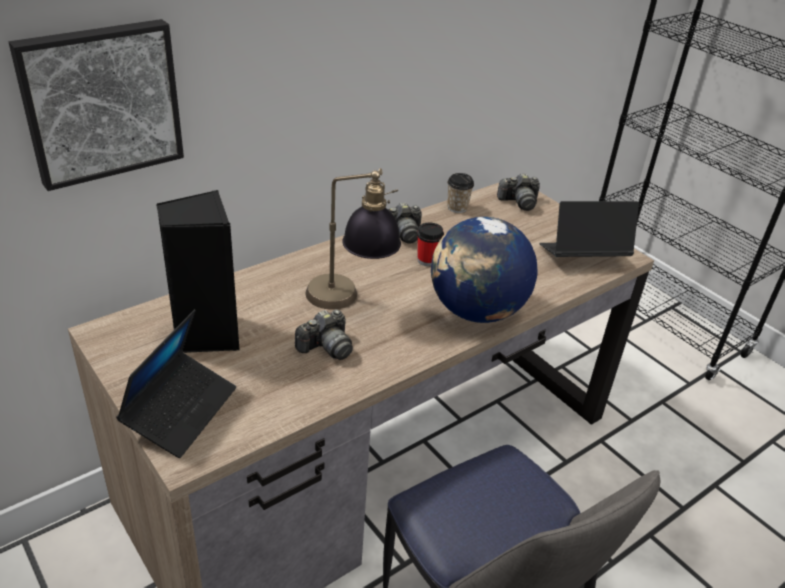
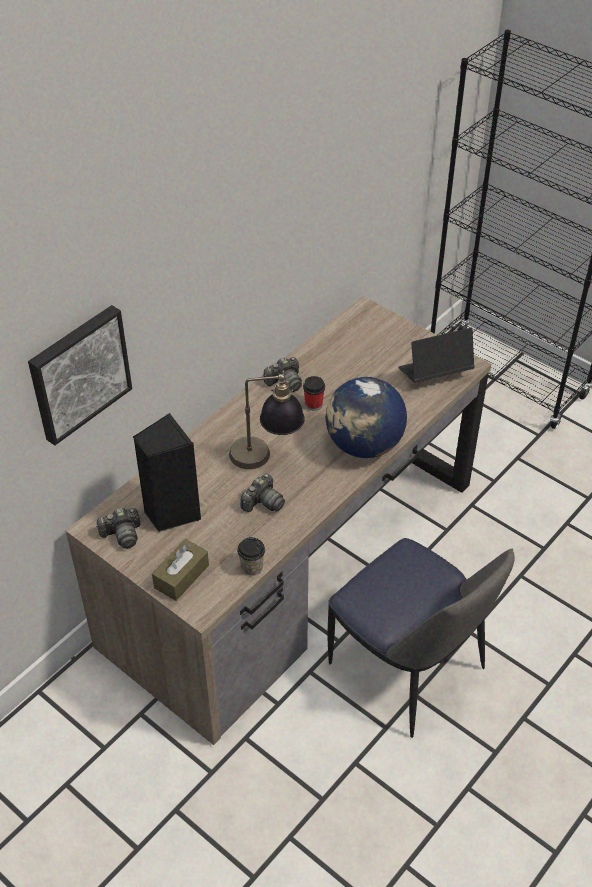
camera: 10 degrees left, 10 degrees up
(181, 411) = (181, 576): laptop -> brown tissue box
(457, 208) = (322, 343): cup -> cup (252, 567)
(519, 202) = (372, 325): camera -> camera (122, 535)

